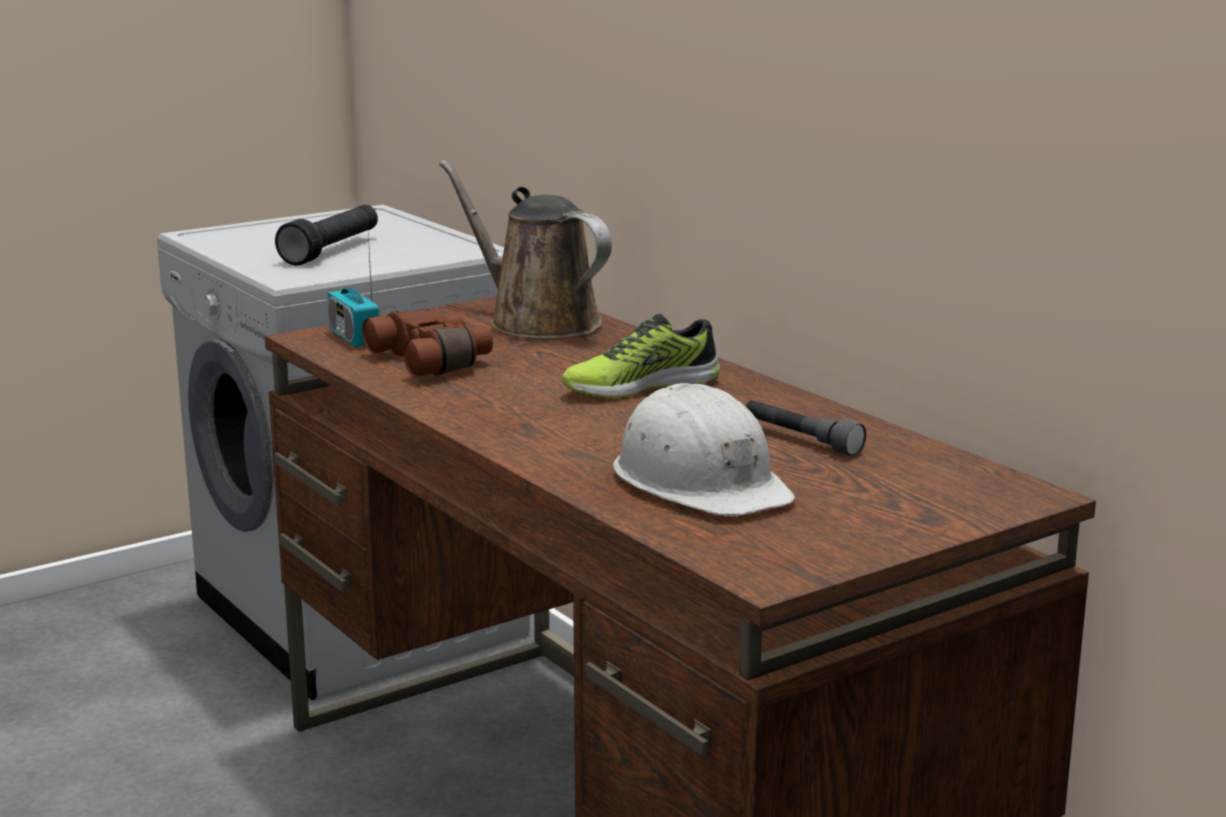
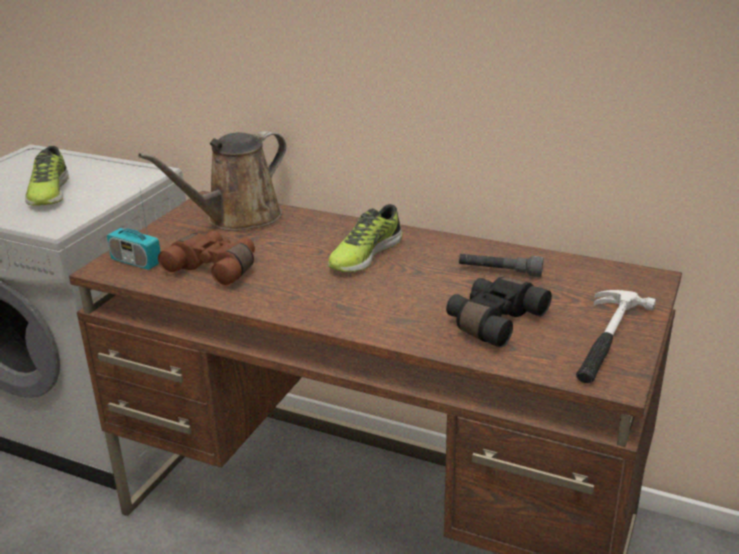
camera: 30 degrees left, 10 degrees up
(332, 250) = (48, 193): black flashlight -> shoe
(536, 322) = (237, 219): brown watering can -> brown watering can turned 60 degrees counterclockwise
(700, 482) = (493, 321): white hard hat -> black binoculars
(831, 535) = (606, 339): none -> hammer

